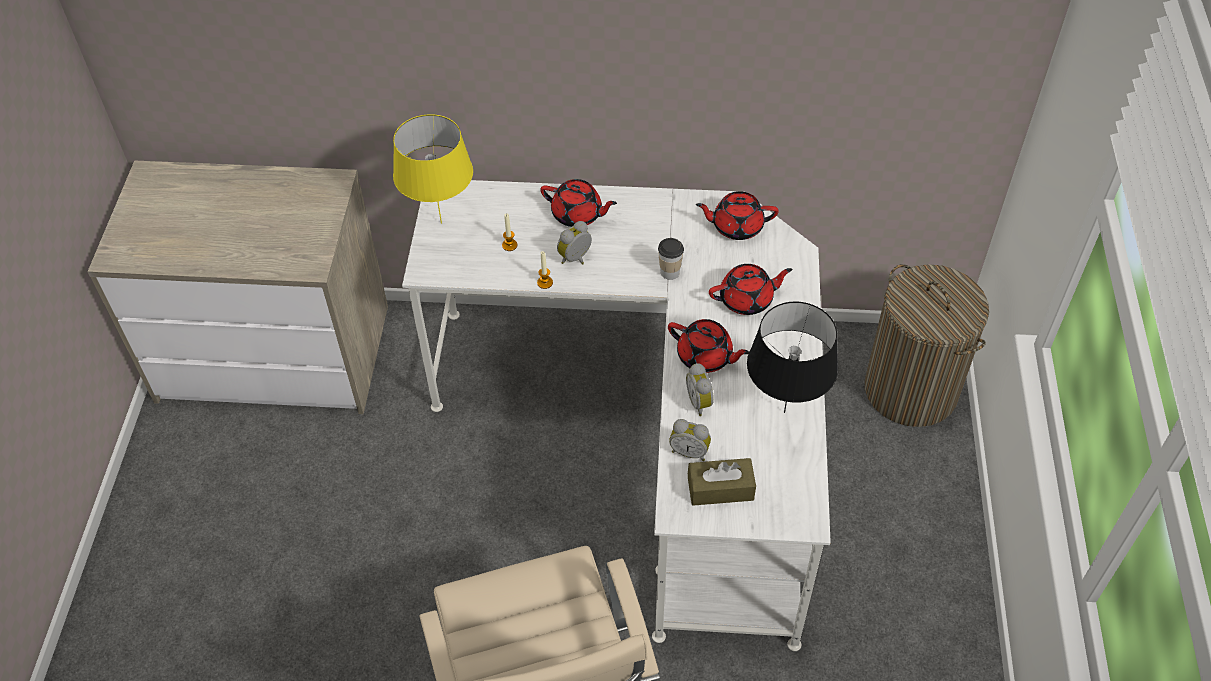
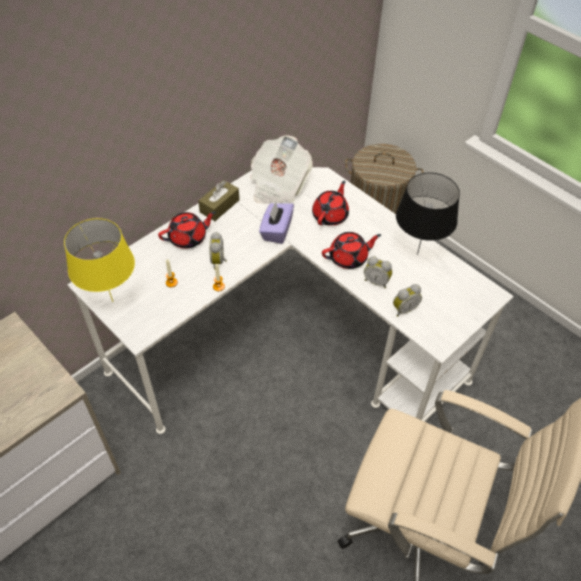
camera: 50 degrees left, 0 degrees up
(670, 272) = (276, 231): cup -> purple tissue box
(720, 489) = (440, 314): brown tissue box -> brown tissue box (219, 206)
(736, 226) = (278, 184): red teapot -> newspaper

